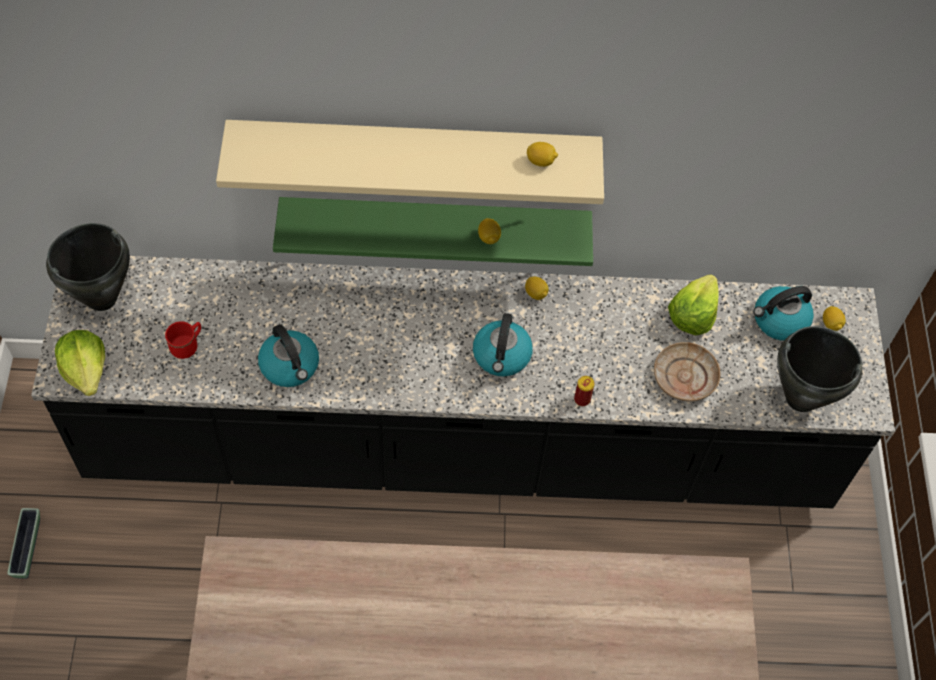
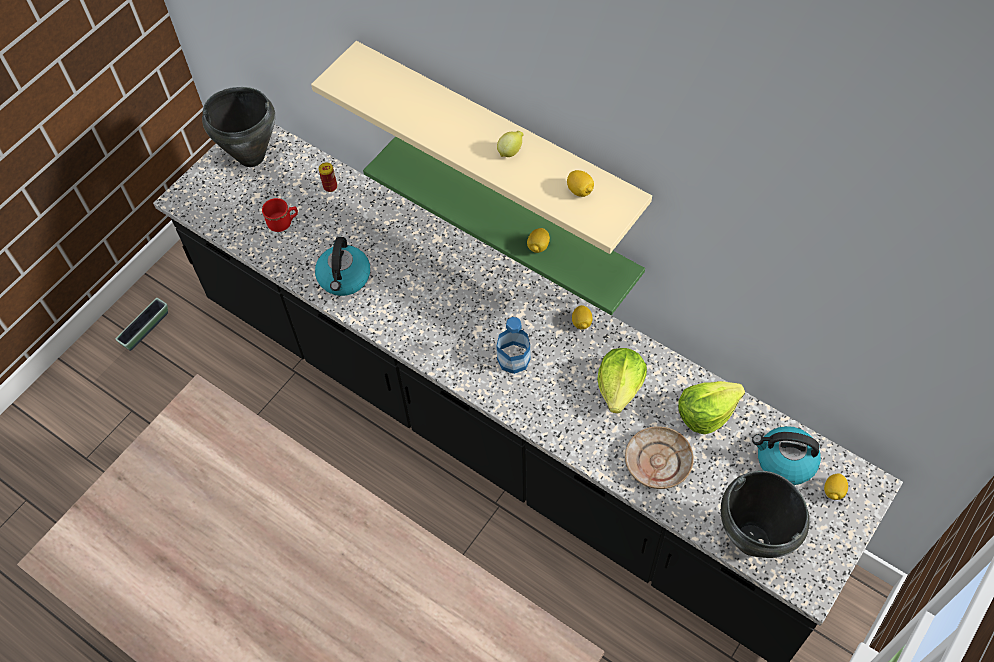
camera: 40 degrees right, 0 degrees up
(86, 370) = (201, 204): lettuce -> lettuce (620, 387)
(454, 155) = (510, 151): none -> lemon
(502, 356) = (513, 359): kettle -> bottle
(582, 399) = (553, 431): can -> can (330, 186)

